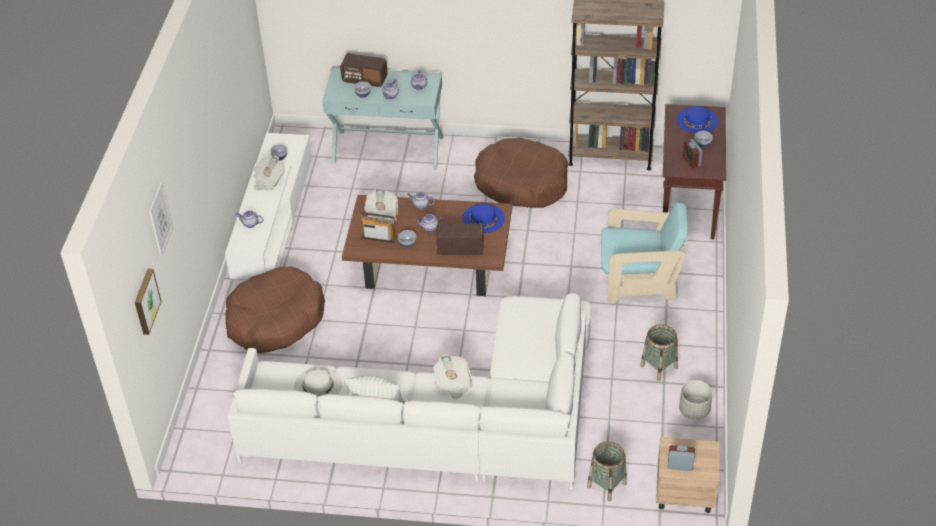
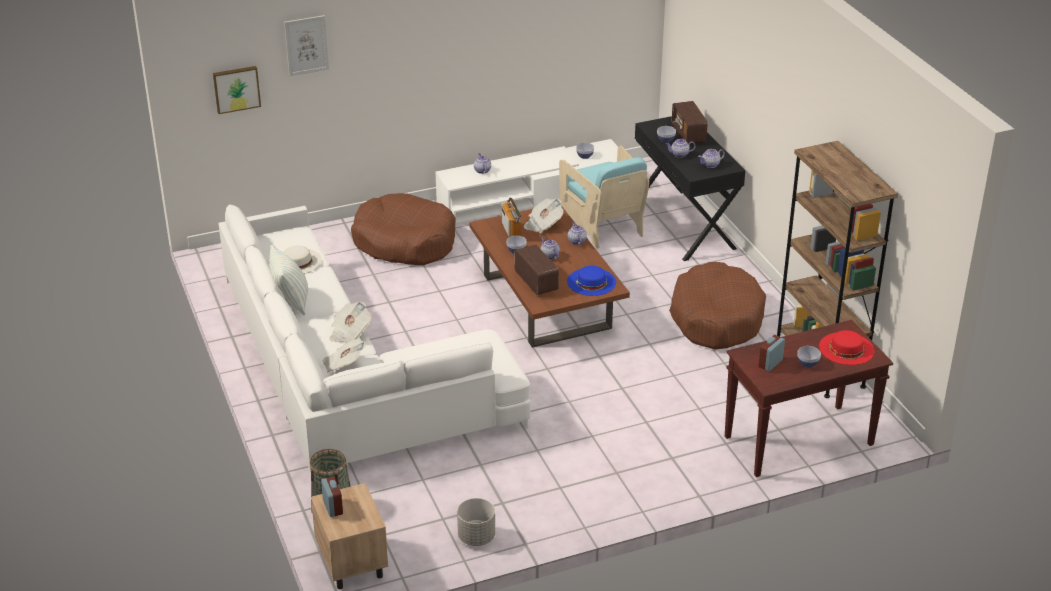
camera: 60 degrees right, 10 degrees down
(268, 181) = (545, 160): newspaper -> newspaper (343, 364)
(388, 149) = (684, 224): turquoise console table -> black console table
(639, 280) = (641, 441): turquoise armchair -> turquoise armchair (603, 225)
(659, 367) = (522, 492): basket -> none
(697, 120) = (846, 348): blue hat -> red hat

